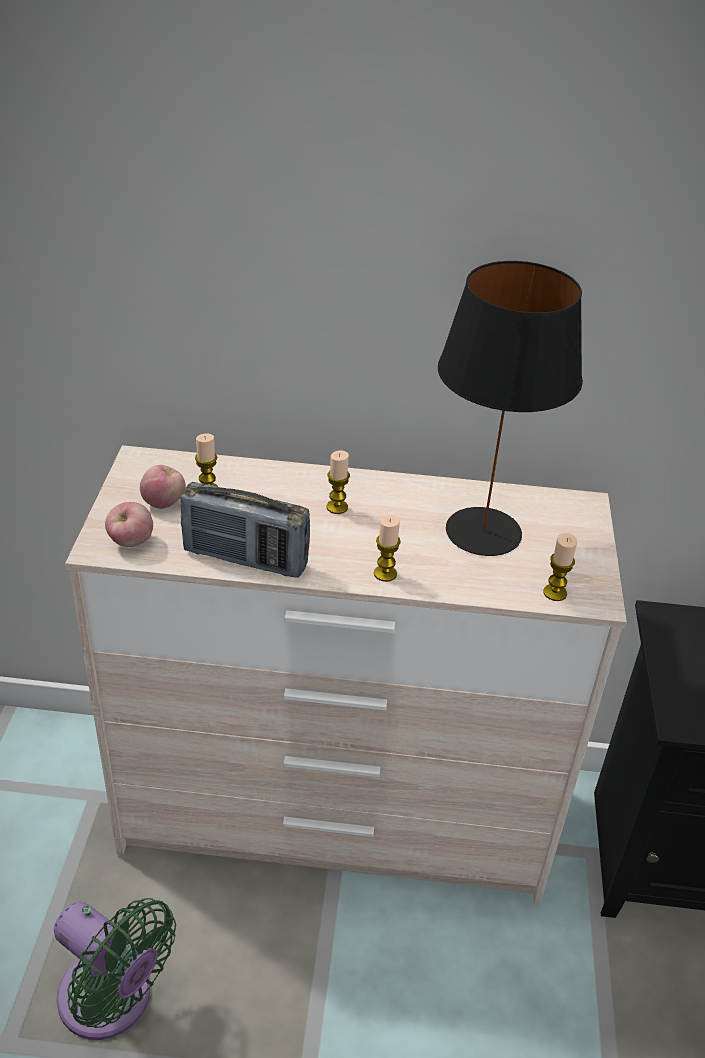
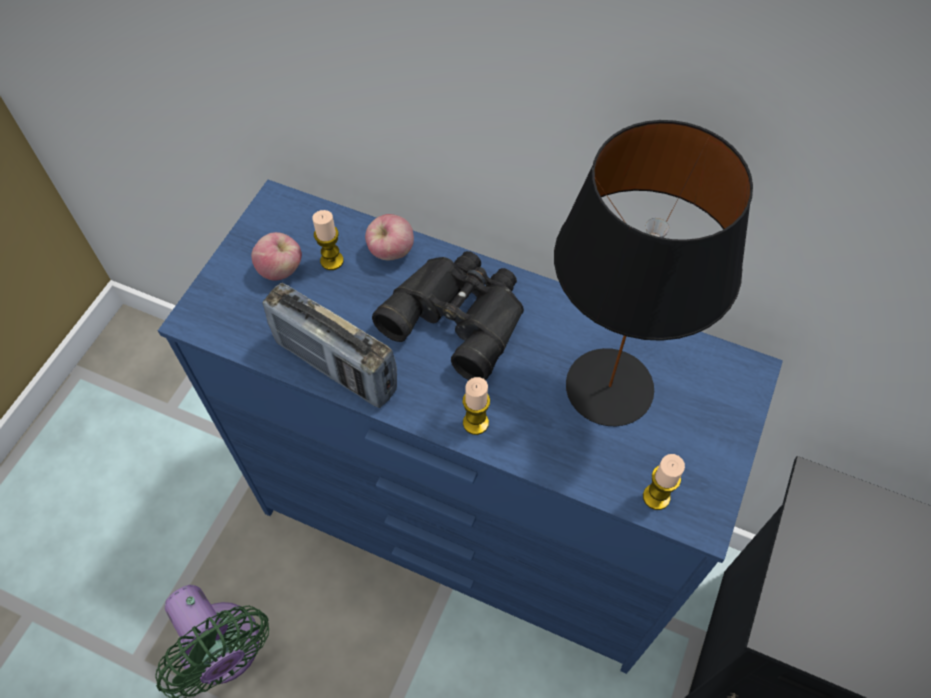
camera: 20 degrees right, 20 degrees up
(131, 542) = (230, 318): apple -> apple (391, 252)
(335, 817) = (465, 529): beige dresser -> blue dresser
(337, 507) = (459, 315): candle -> black binoculars

